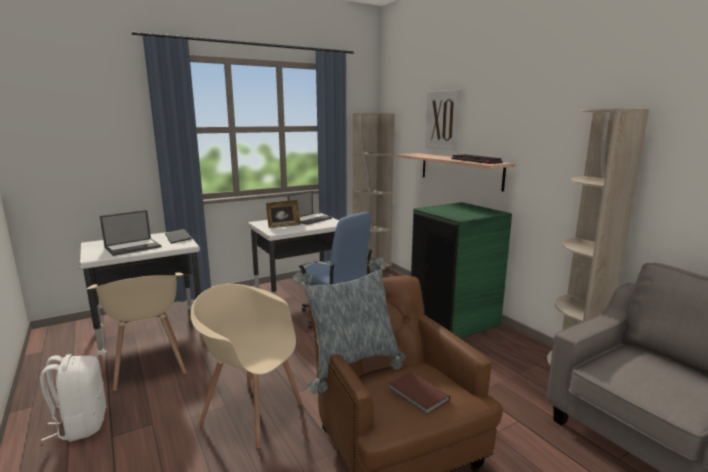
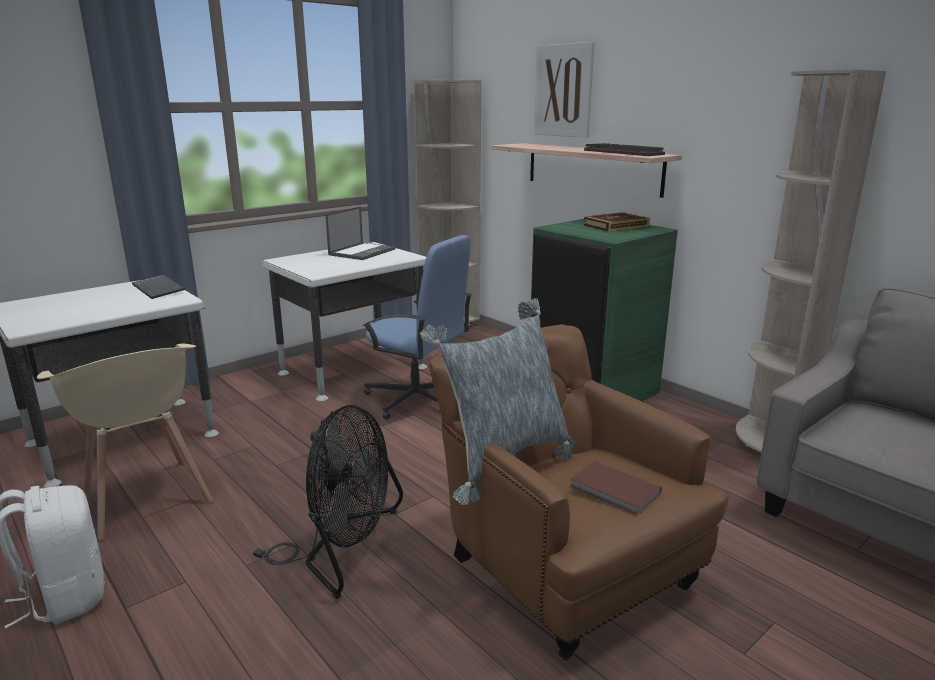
camera: 10 degrees left, 5 degrees up
(133, 247) = (89, 307): laptop -> none
(251, 413) = (340, 549): beige chair -> black fan
(283, 226) = (325, 263): picture frame -> none
(470, 209) = (616, 226): none -> book

